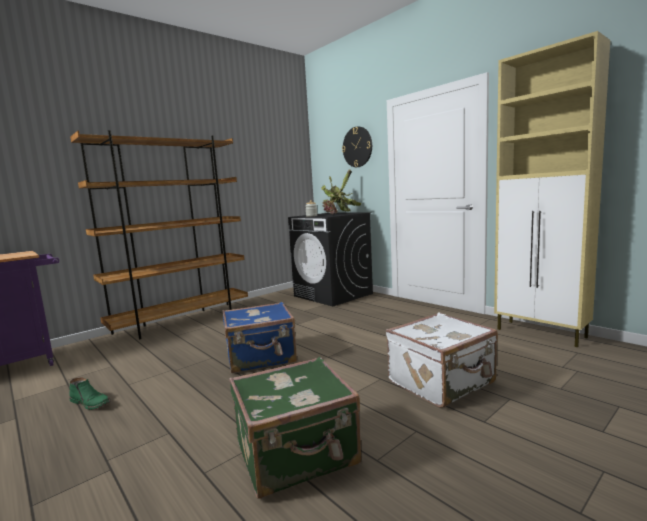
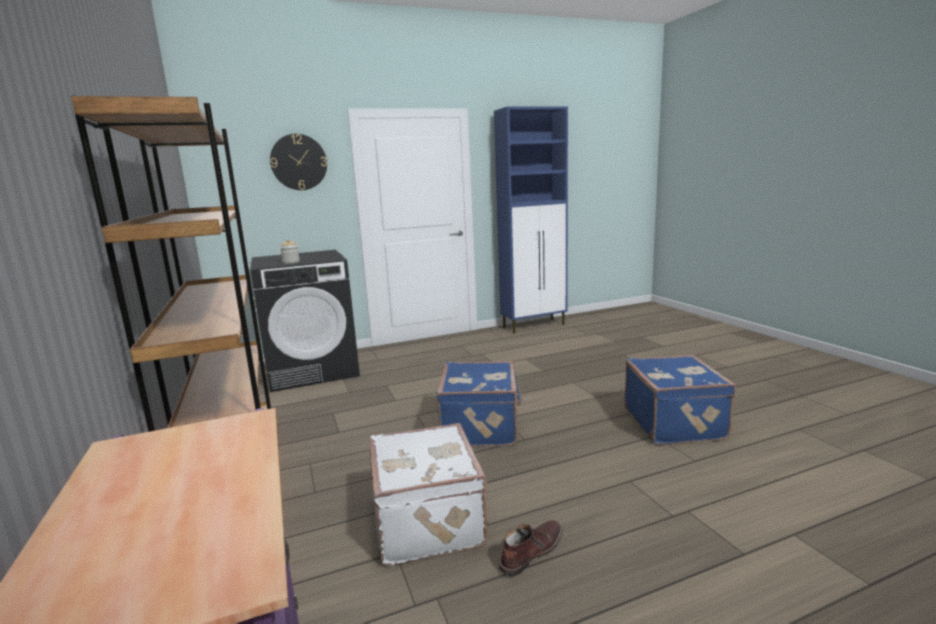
camera: 70 degrees left, 5 degrees up
(91, 403) = (531, 552): green boot -> brown boot
(297, 454) = (675, 423): green suitcase -> blue suitcase
(338, 214) = (308, 256): potted plant -> none
(442, 383) = (592, 365): white suitcase -> white suitcase (430, 520)
(541, 333) = (534, 325): beige cabinet -> blue cabinet

